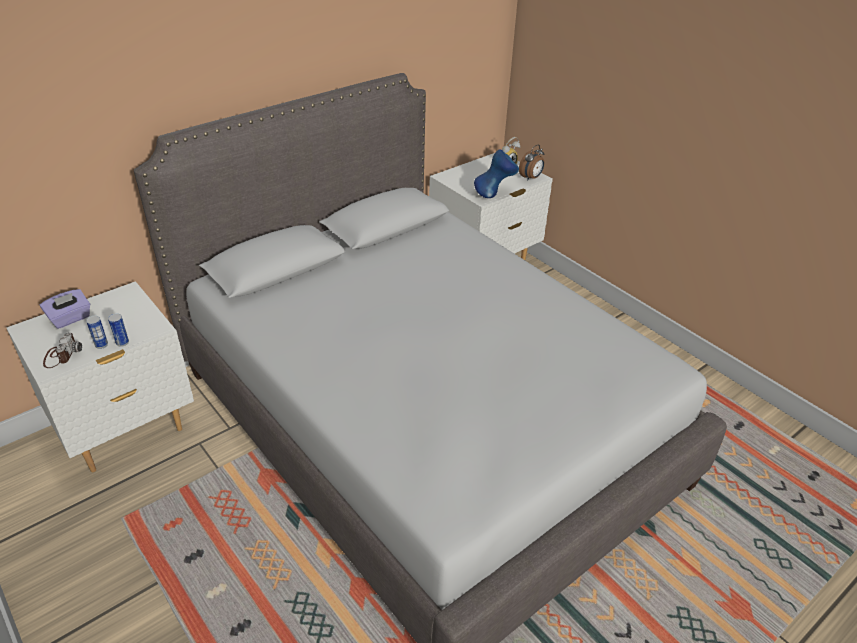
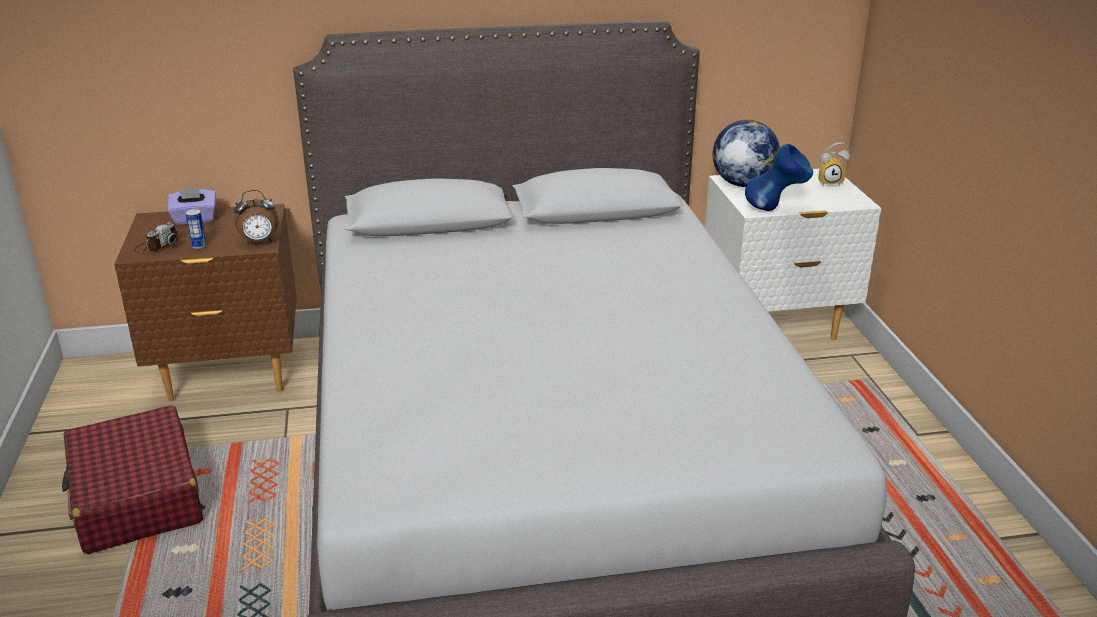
camera: 30 degrees right, 10 degrees down
(122, 343) = (218, 249): can -> none
(126, 431) = (229, 375): white nightstand -> brown nightstand
(138, 565) = (136, 497): none -> red suitcase
(457, 178) = (742, 184): none -> globe
(531, 178) = (849, 202): alarm clock -> alarm clock (259, 242)

